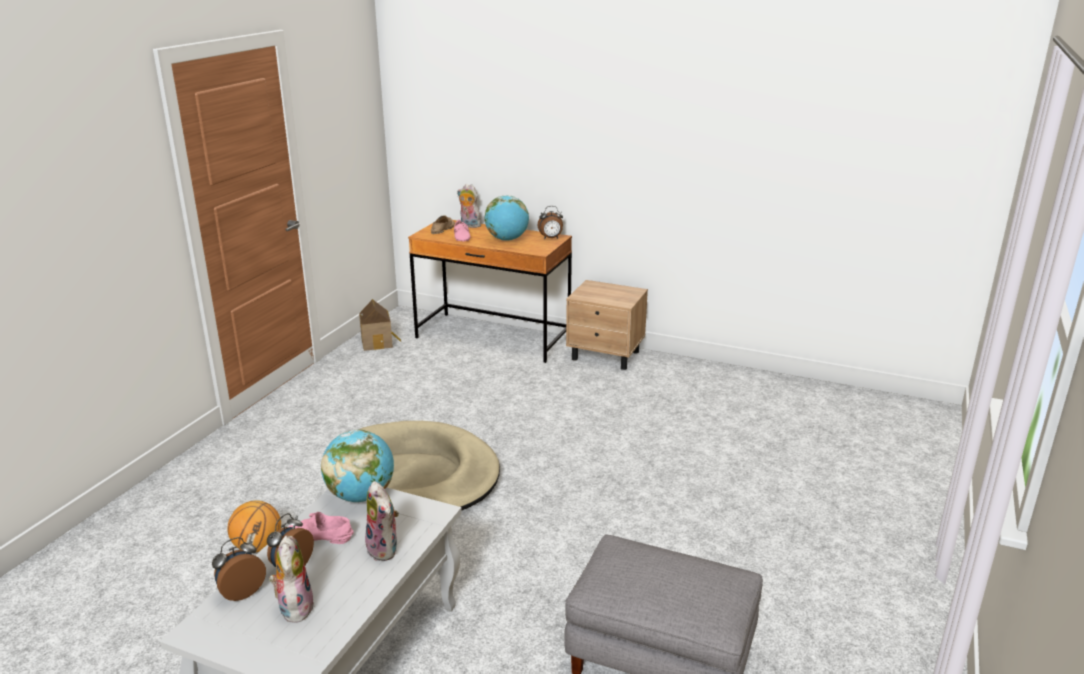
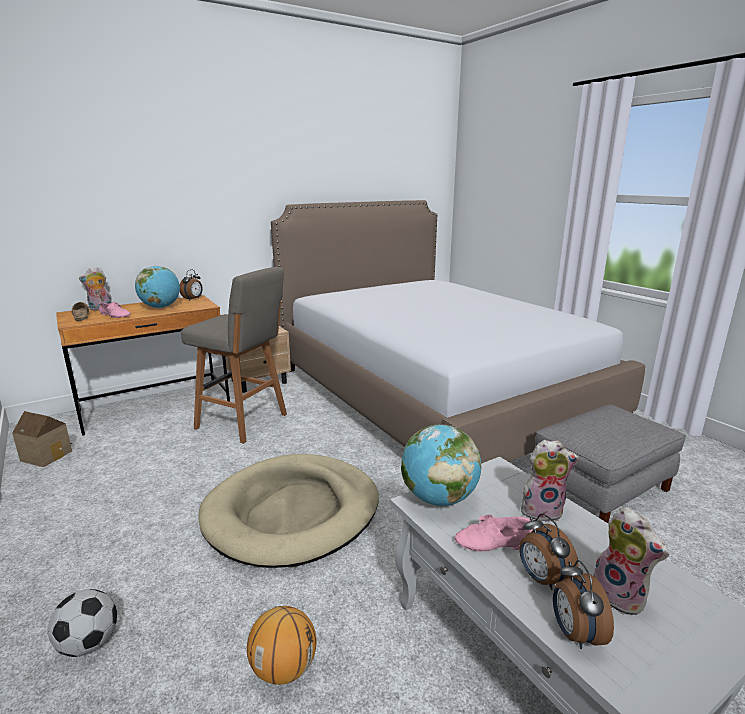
camera: 55 degrees left, 5 degrees down
(230, 467) = (89, 644): none -> football
(294, 607) = (620, 596): plush toy -> plush toy turned 150 degrees counterclockwise
(319, 536) = (493, 543): pink shoe -> pink shoe turned 45 degrees clockwise
(519, 388) = (244, 422): none -> grey stool
(737, 465) = (434, 394): none -> bed

